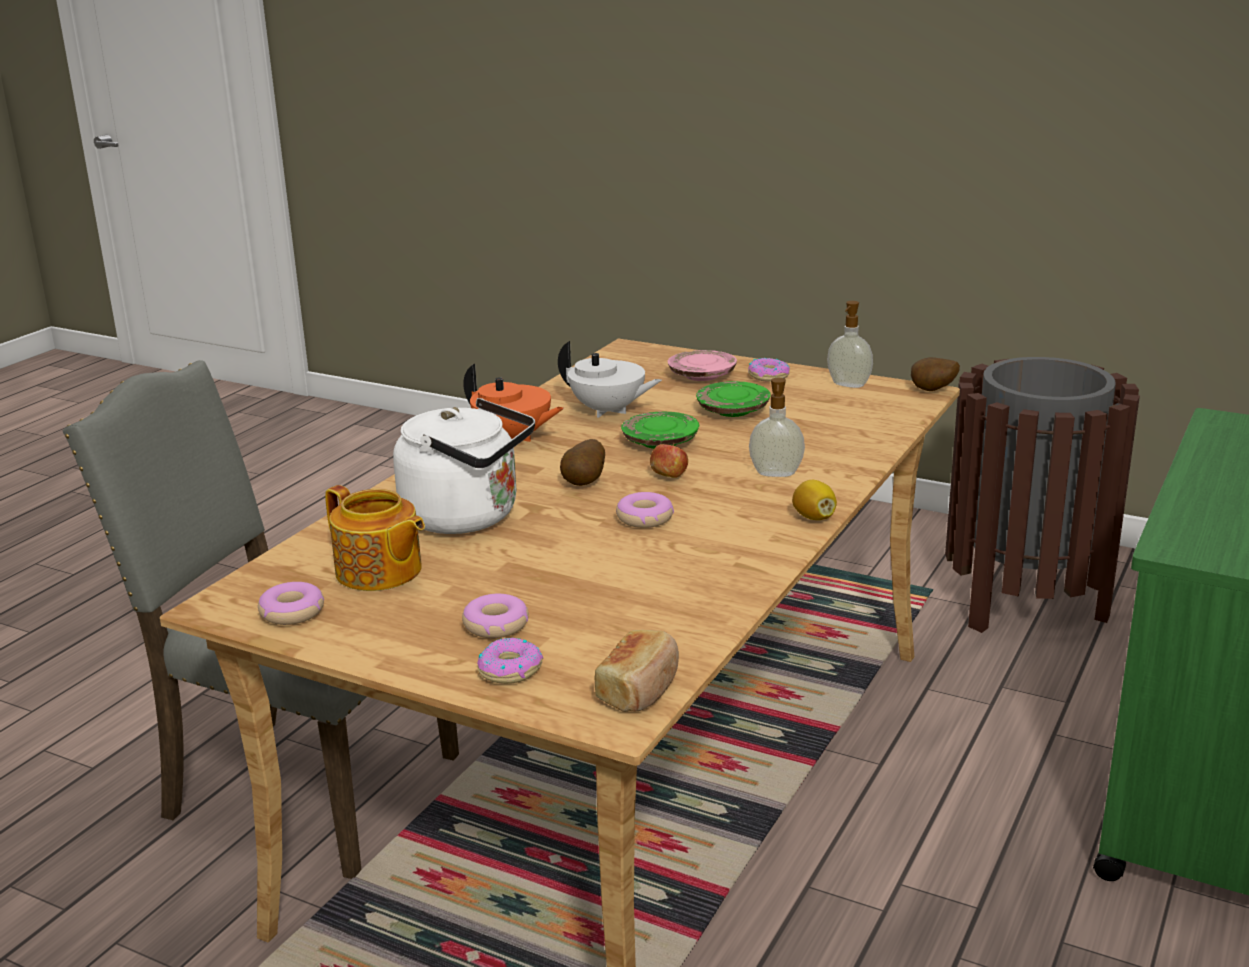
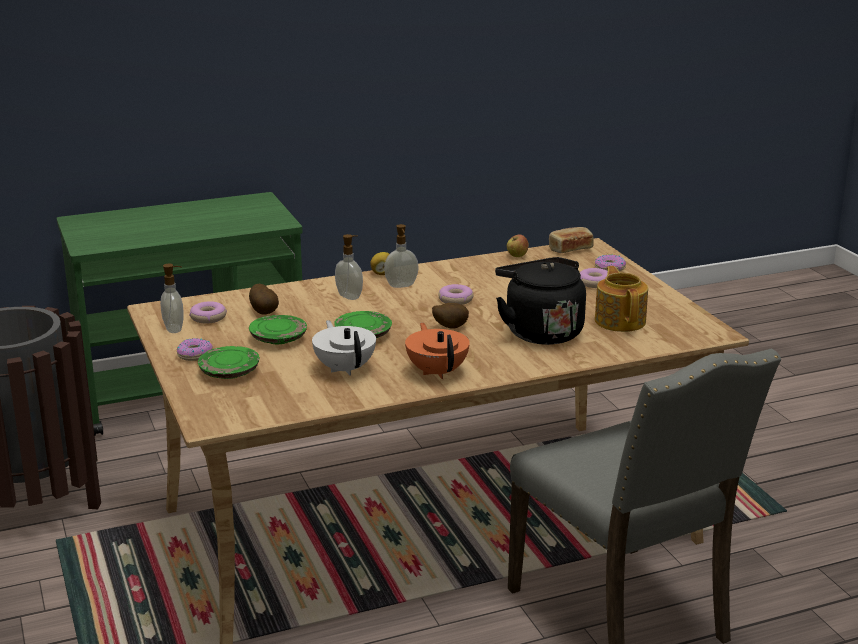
camera: 140 degrees left, 0 degrees up
(292, 612) = (680, 317): donut -> donut (208, 318)
(468, 517) = (540, 331): white kettle -> black kettle
(669, 477) = (402, 314): apple -> apple (517, 256)
(701, 376) = (229, 372): pink plate -> green plate
(750, 510) = (401, 286): none -> soap dispenser
(932, 391) = (149, 307): potato -> potato (265, 312)

